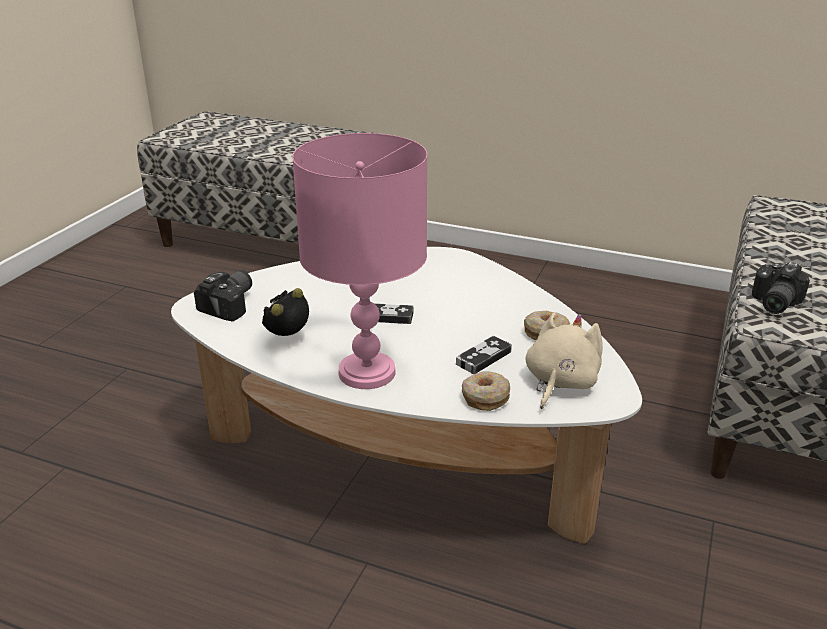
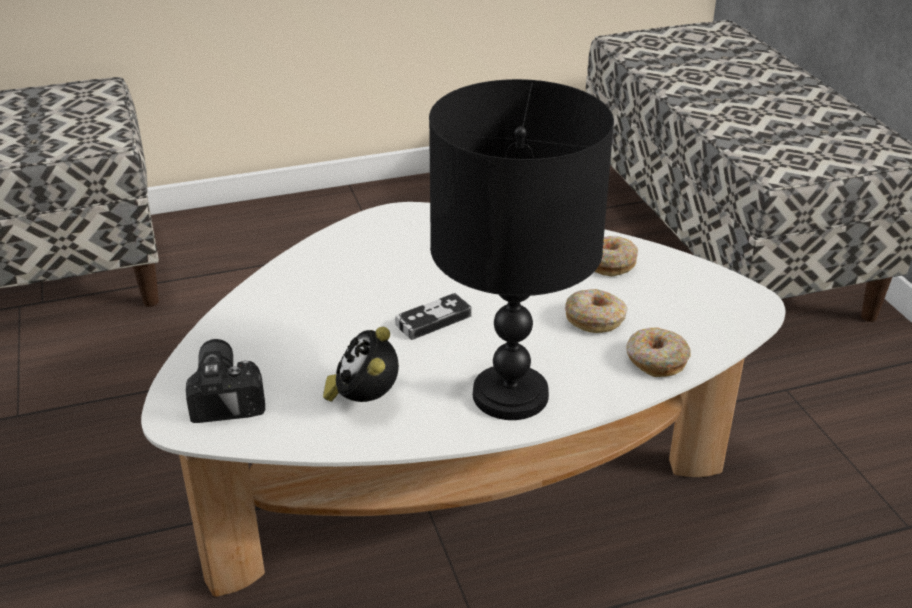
camera: 40 degrees left, 5 degrees up
(367, 372) = (509, 393): pink table lamp -> black table lamp
(483, 358) = (595, 319): game controller -> donut
(559, 382) = (693, 310): beige plush toy -> none
(772, 303) = (756, 148): camera -> none

